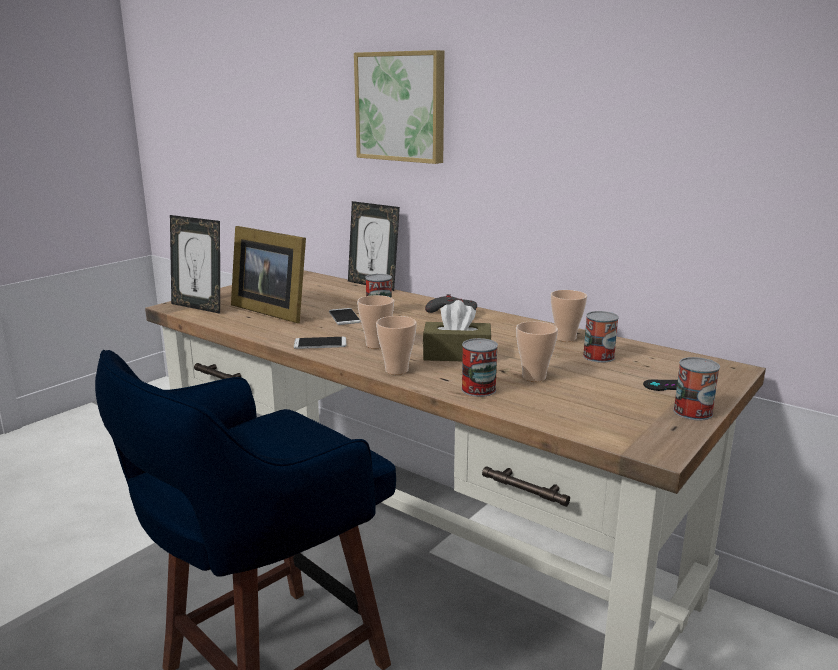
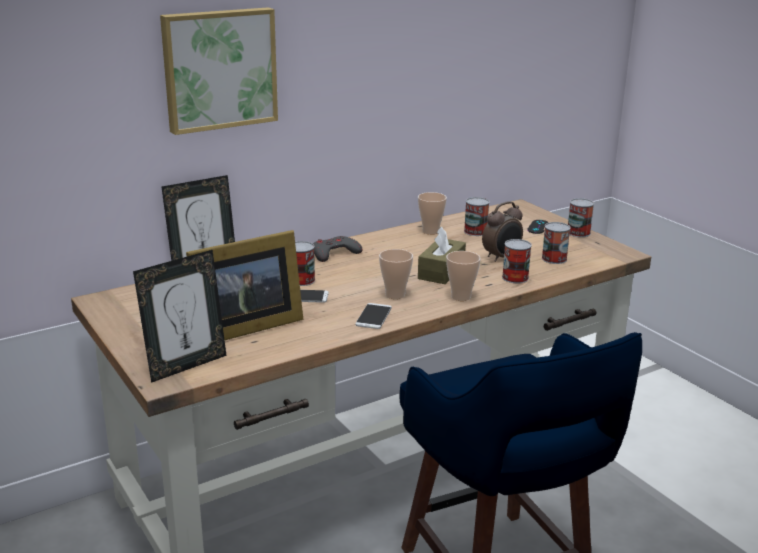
camera: 70 degrees left, 5 degrees up
(534, 377) = (502, 257): cup -> alarm clock
(568, 405) = (554, 259): none -> can

